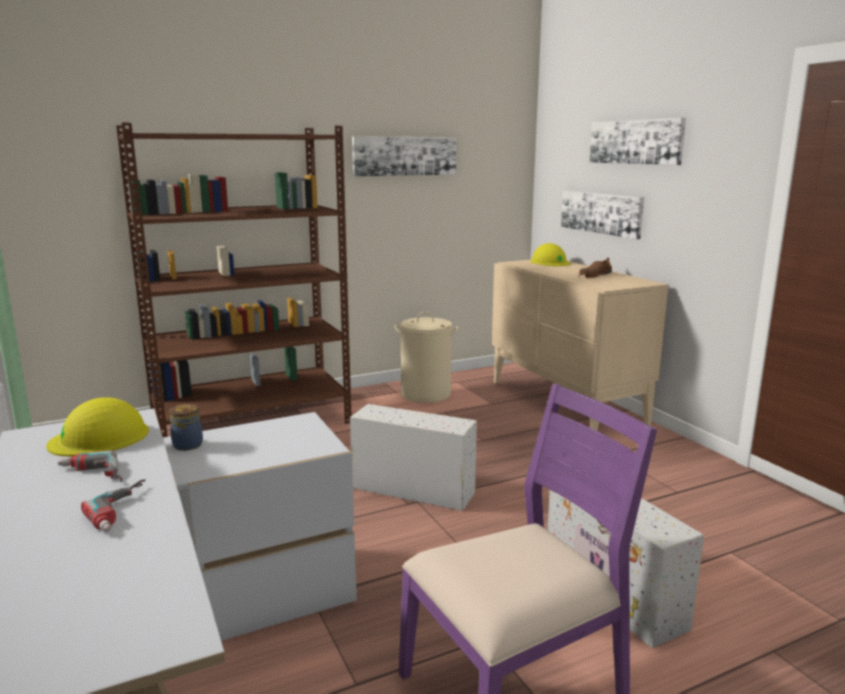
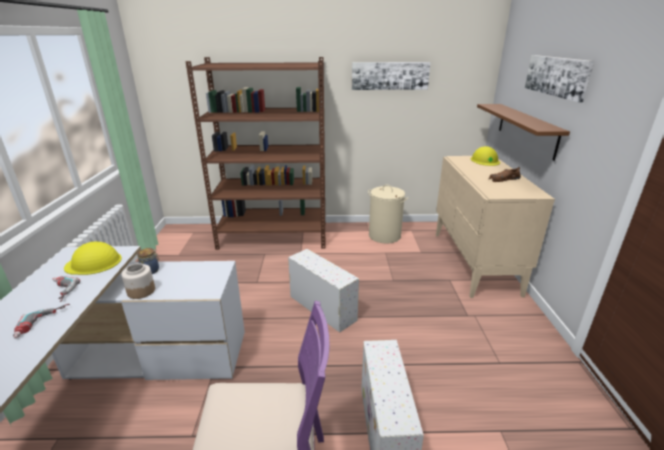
camera: 25 degrees right, 10 degrees up
(206, 467) = (141, 291): none -> jar
(601, 213) = (526, 129): picture -> brown shelf

